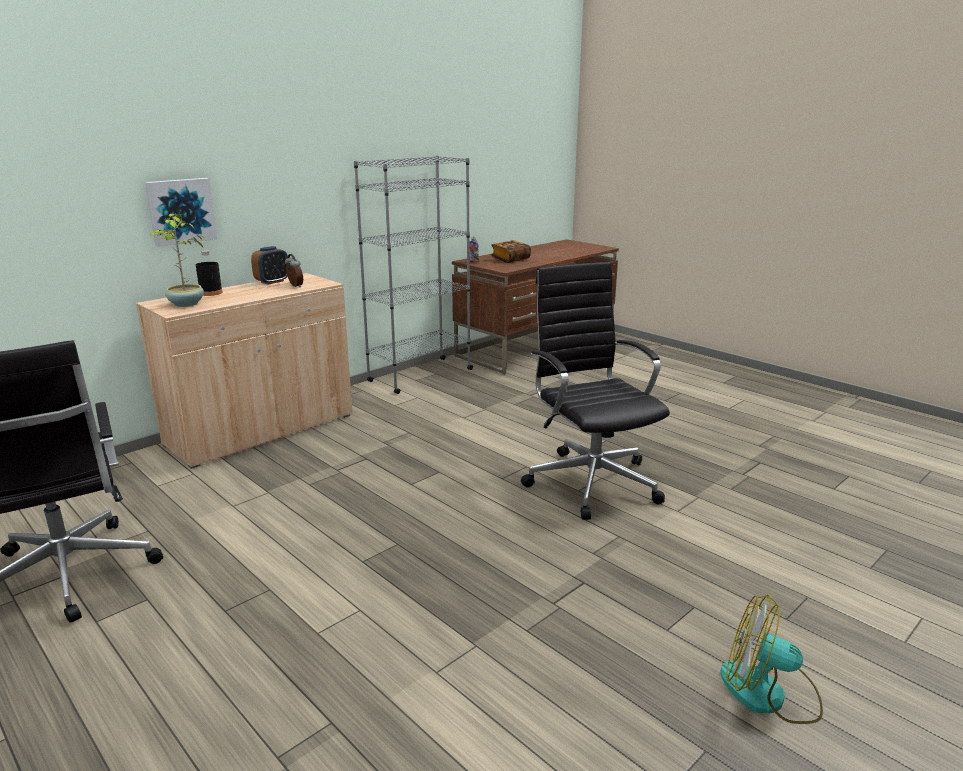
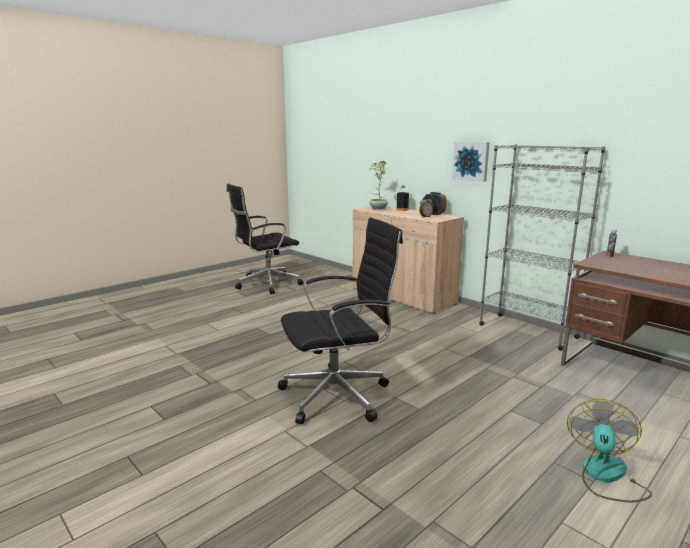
camera: 90 degrees right, 5 degrees down
(181, 211) = (408, 163): picture -> picture (471, 161)
(510, 259) = (645, 266): book -> none
(768, 694) = (75, 432): fan -> fan (605, 476)

